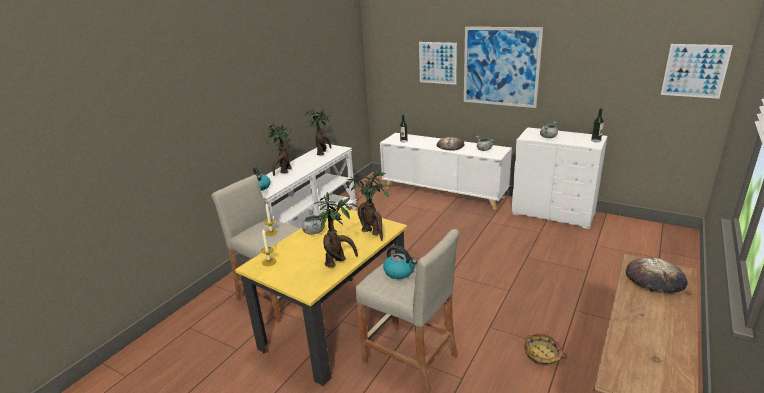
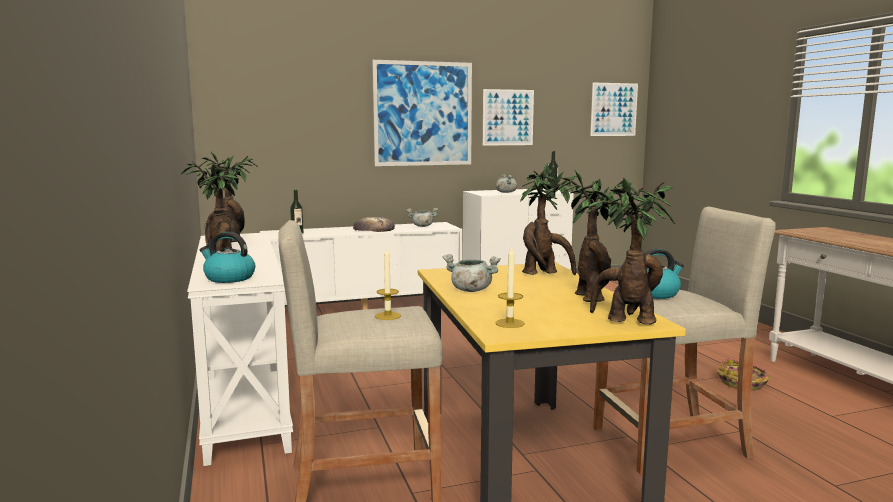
camera: 50 degrees left, 15 degrees down
(305, 284) = (625, 320): none -> potted plant
(437, 63) = (331, 112): picture -> picture (508, 117)
(655, 279) = (830, 233): bread -> none

